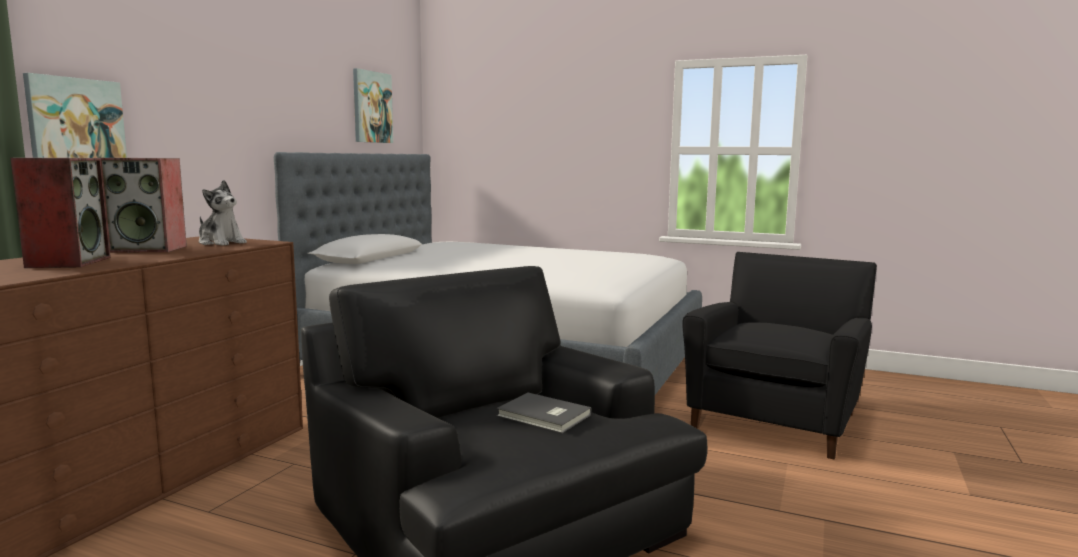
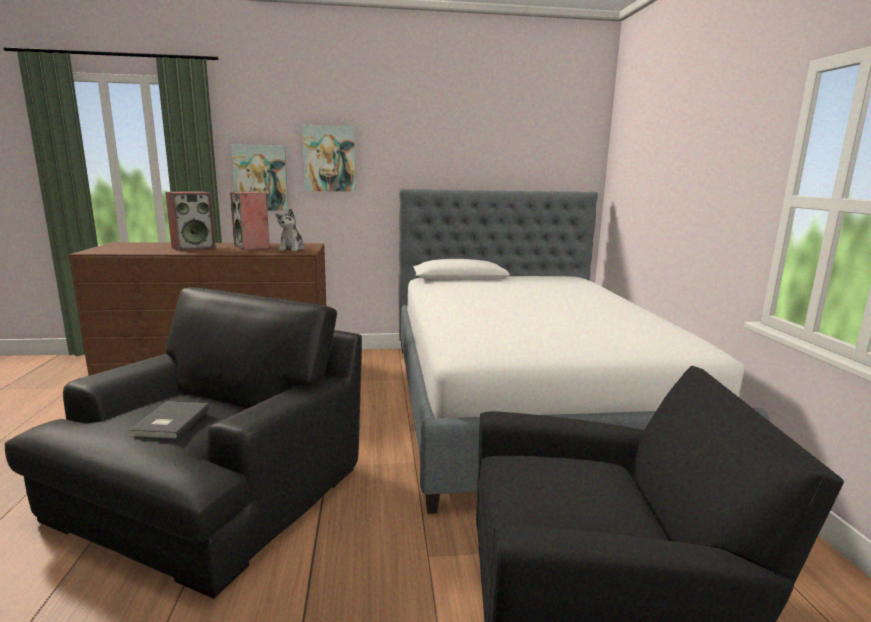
camera: 60 degrees right, 5 degrees up
(372, 107) = (529, 149): picture -> picture (329, 158)

